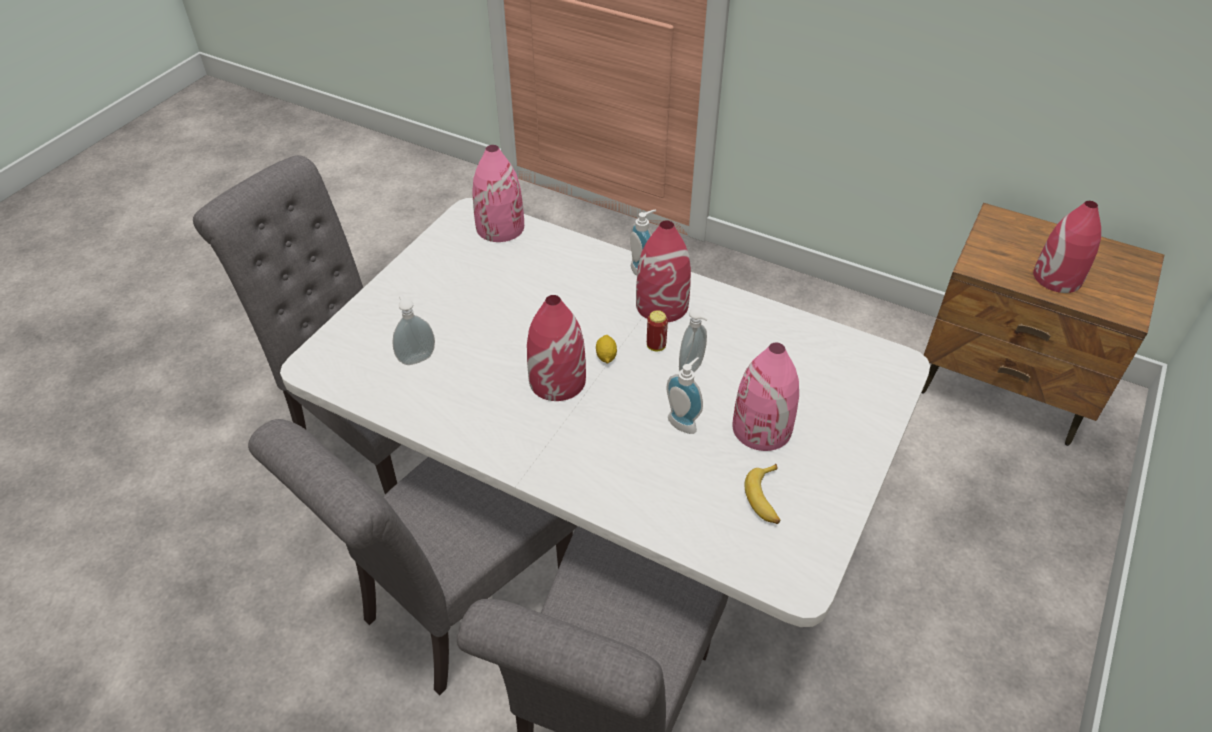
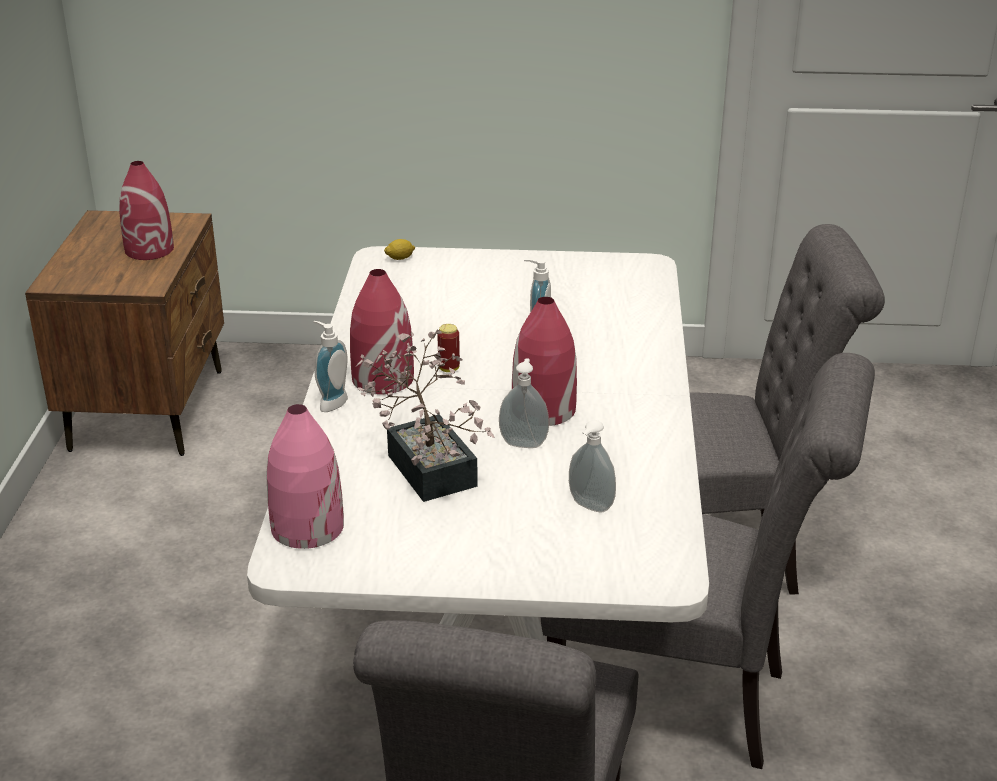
camera: 115 degrees left, 15 degrees down
(529, 296) = (428, 464): none -> potted plant
(606, 356) = (486, 391): lemon -> lemon (400, 258)
(693, 368) = (464, 344): soap dispenser -> soap dispenser (524, 443)
(762, 428) = (511, 300): pink vase -> none
(766, 498) = (585, 287): banana -> none

